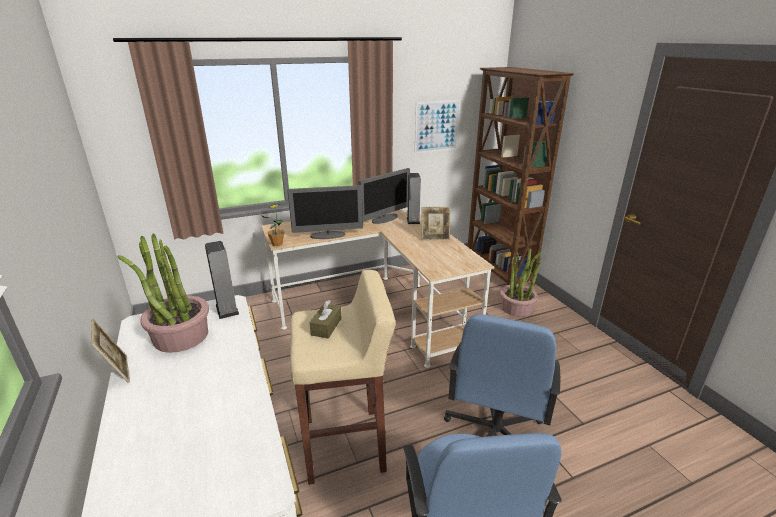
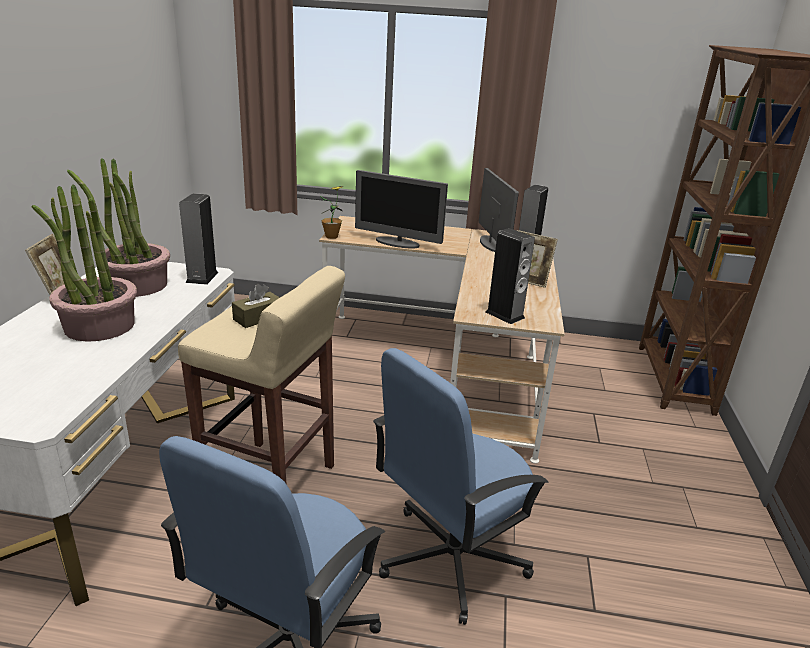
camera: 30 degrees right, 0 degrees up
(385, 219) = (491, 244): monitor -> monitor turned 90 degrees counterclockwise
(437, 126) = (622, 130): picture -> none
(452, 265) = (504, 315): none -> speaker
(517, 308) = (650, 433): potted plant -> potted plant (99, 326)

